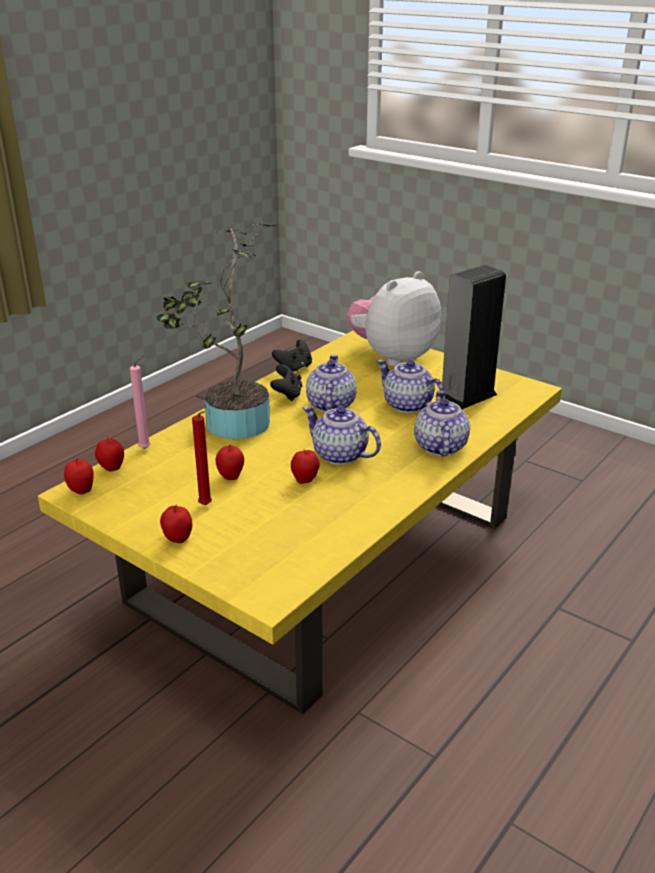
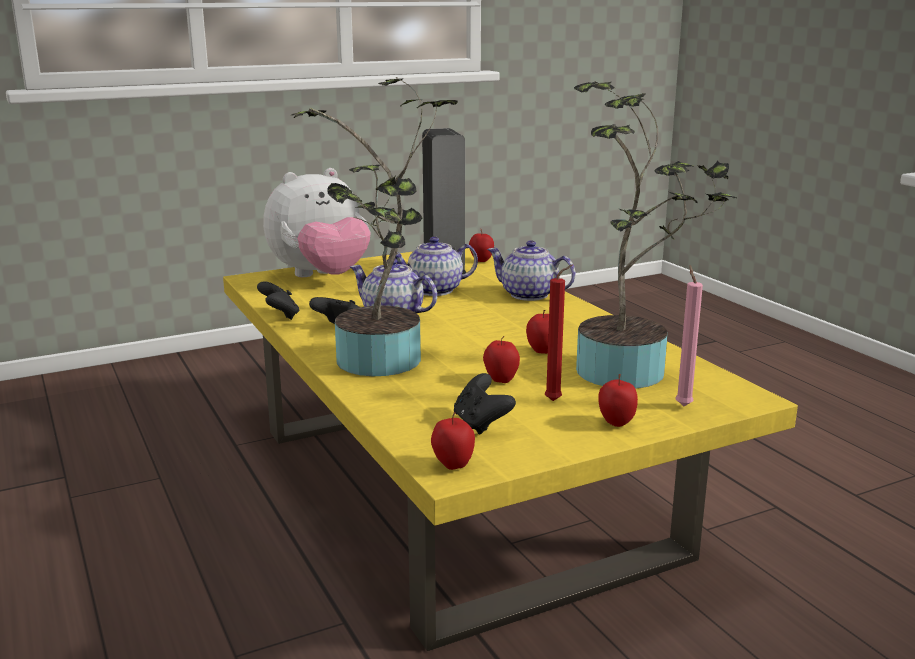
camera: 65 degrees left, 10 degrees down
(111, 468) = (413, 441): apple -> apple (481, 261)
(146, 448) = (381, 414): pink candle -> pink candle (682, 405)
(149, 486) = (481, 424): none -> black game controller
(291, 528) = (630, 370): none -> potted plant
(340, 455) = (506, 330): teapot -> none
(392, 357) = (321, 277): plush toy -> plush toy turned 105 degrees counterclockwise

